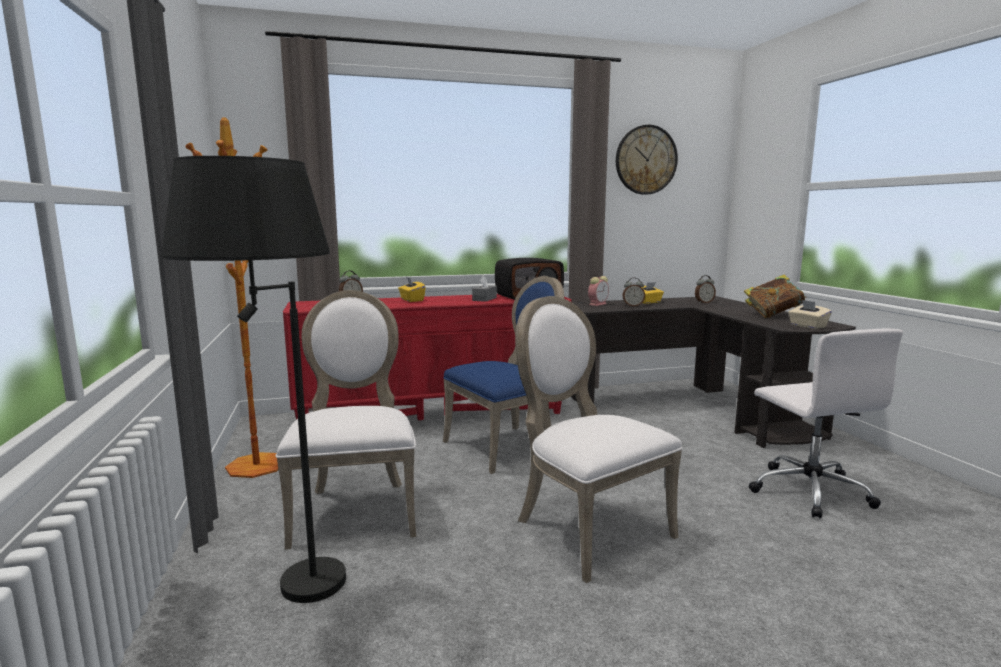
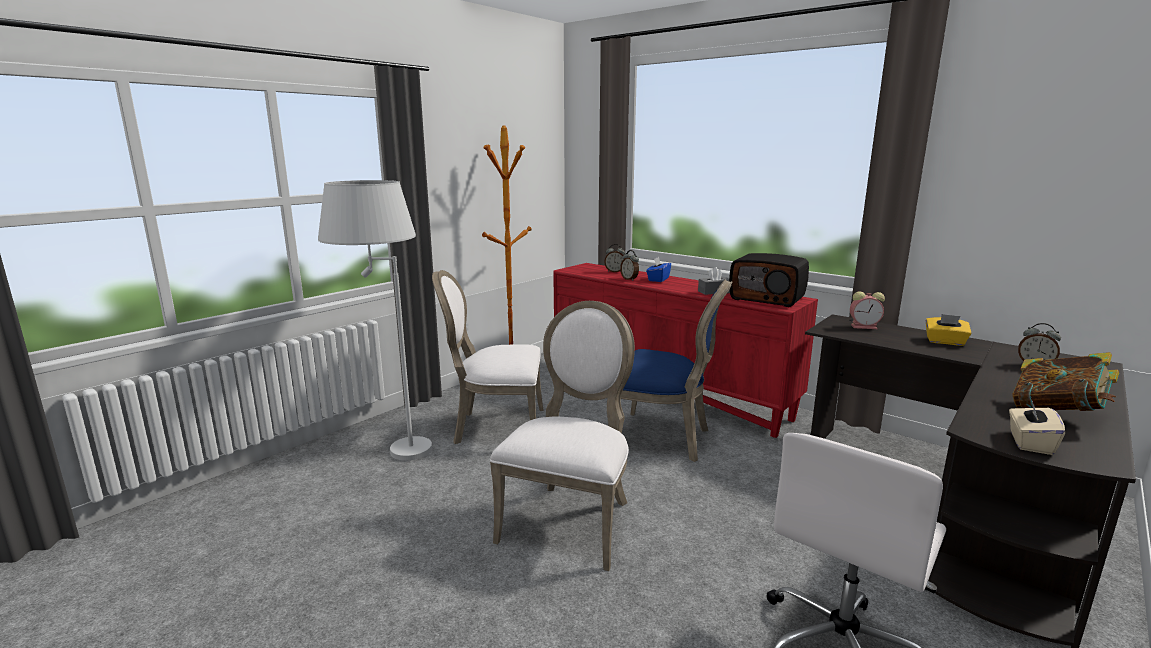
camera: 55 degrees right, 5 degrees up
(281, 600) = (389, 449): black floor lamp -> white floor lamp
(356, 510) = (496, 427): white chair -> white chair turned 135 degrees counterclockwise
(411, 300) = (658, 279): yellow tissue box -> blue tissue box
(633, 306) = (898, 340): alarm clock -> alarm clock (629, 279)
(646, 160) = (1019, 132): wall clock -> none

